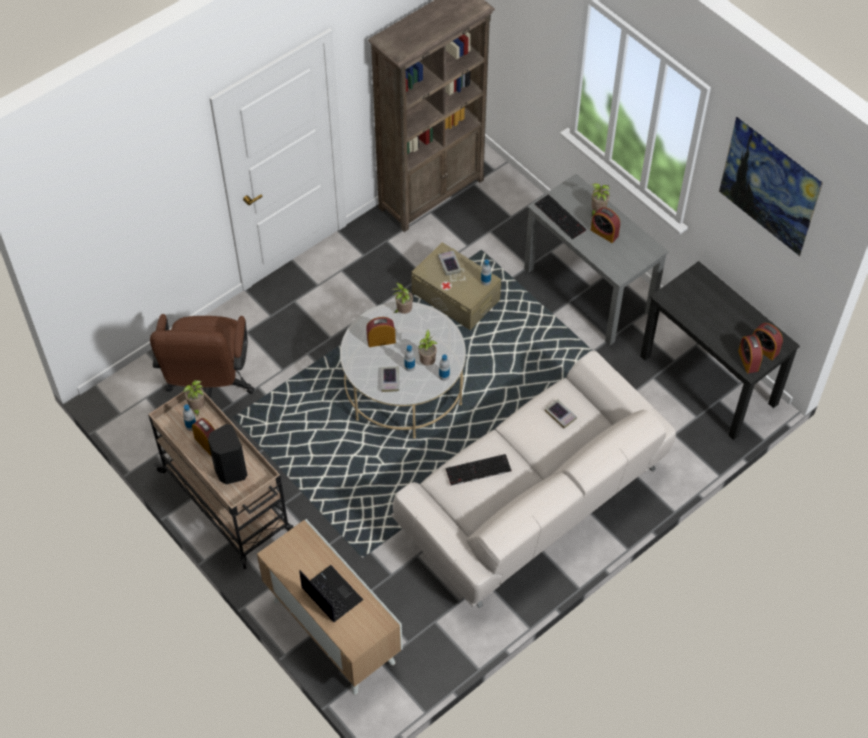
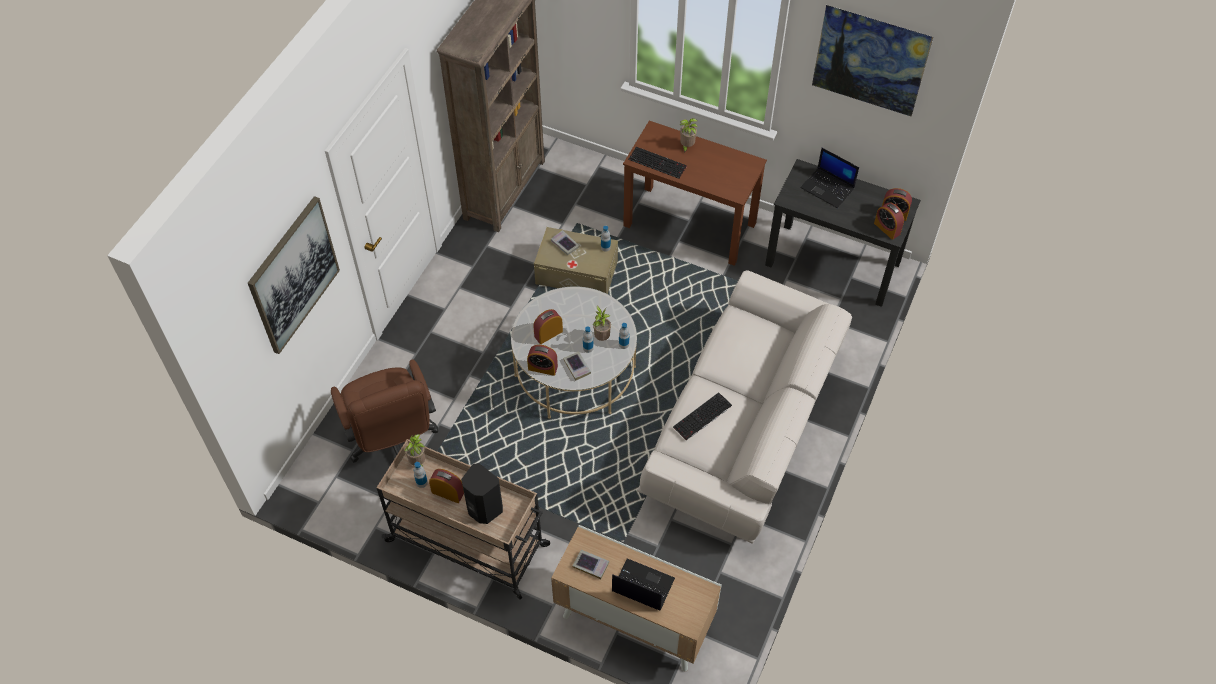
camera: 25 degrees left, 0 degrees up
(149, 199) = (293, 275): none -> picture
(403, 311) = (554, 300): potted plant -> none
(560, 415) = (746, 338): book -> book (591, 565)
(589, 290) = (690, 224): grey desk -> brown desk
(604, 233) = (703, 163): alarm clock -> alarm clock (542, 368)
(713, 300) = (828, 188): none -> laptop

